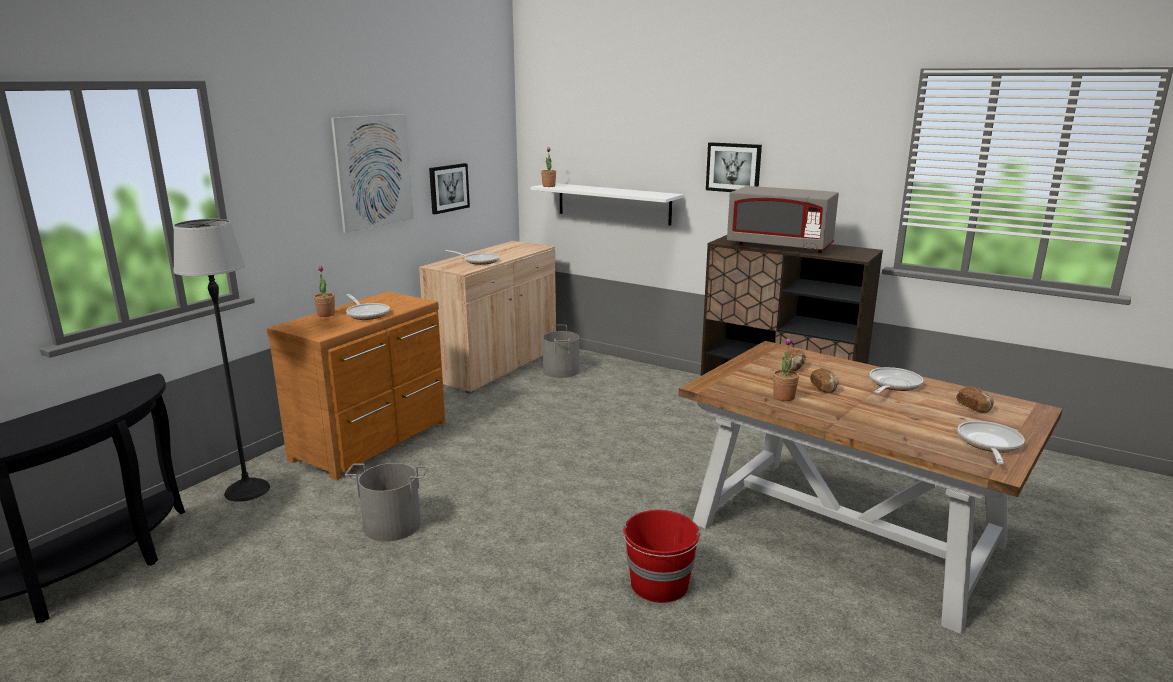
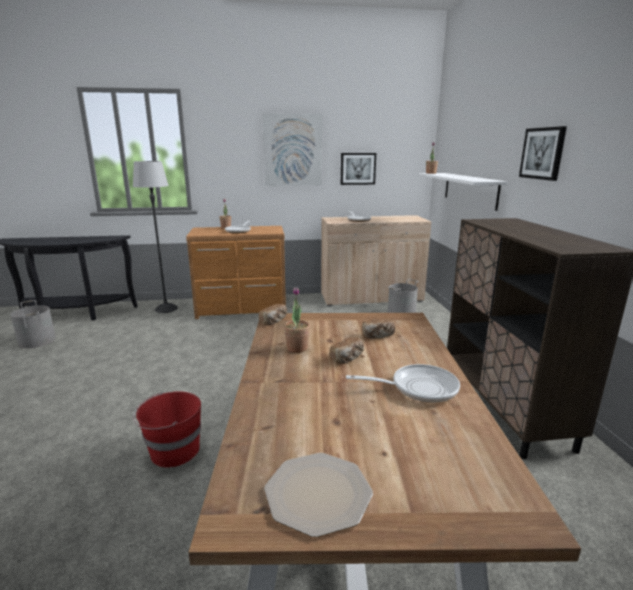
camera: 50 degrees right, 0 degrees up
(392, 525) = (167, 346): grey bucket -> grey bucket (37, 340)
(780, 246) = (518, 230): grey microwave -> none
(974, 407) = (436, 455): bread -> bread (274, 321)
(989, 444) = (317, 493): frying pan -> plate

